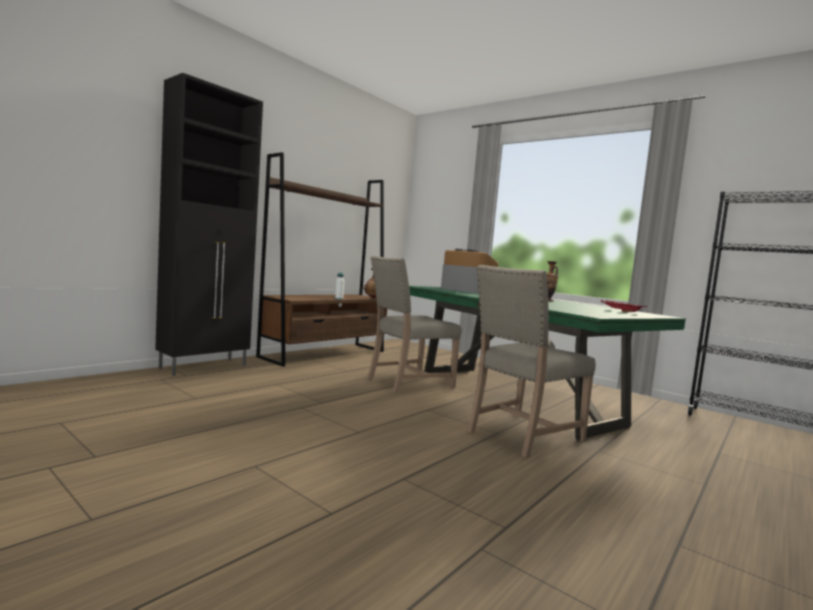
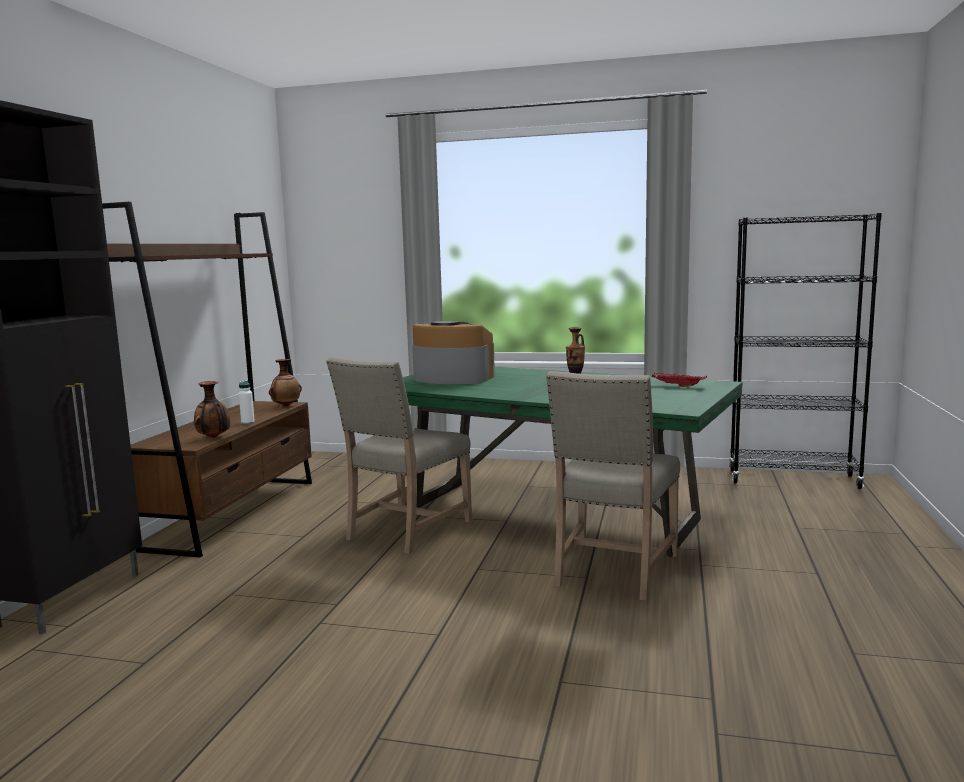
camera: 25 degrees left, 5 degrees up
(310, 299) = (214, 437): none -> vase

